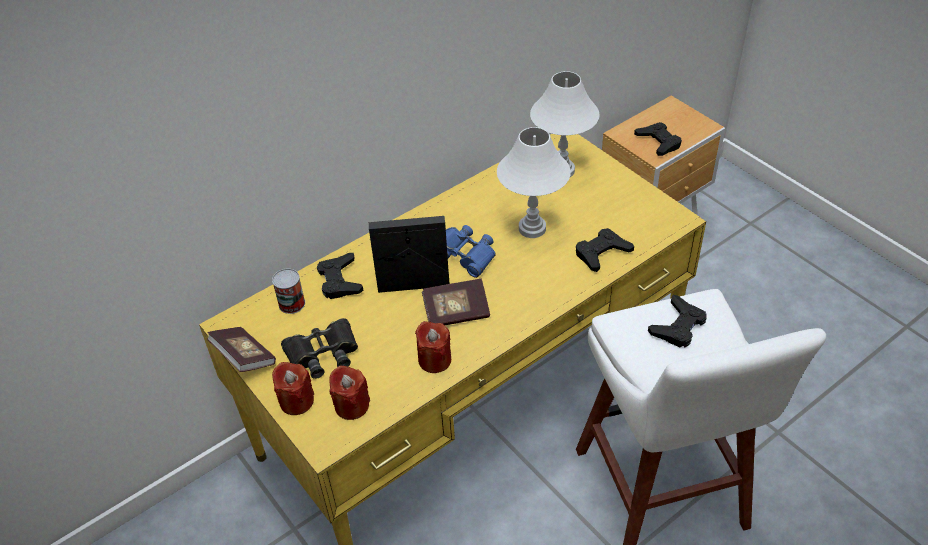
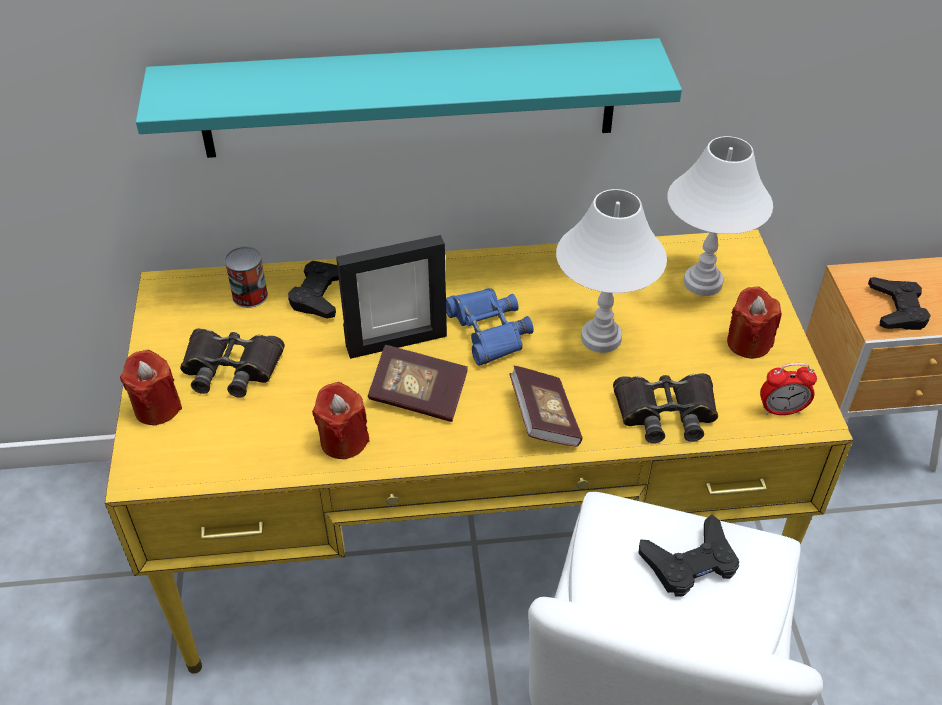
camera: 30 degrees right, 0 degrees up
(244, 357) = (150, 330): book -> book (544, 419)
(351, 405) = (207, 445): red candle -> red candle (748, 343)
(357, 123) = (409, 98): none -> turquoise shelf
(413, 287) = (396, 341): picture frame -> picture frame turned 135 degrees clockwise
(602, 253) = (665, 412): black game controller -> black binoculars
(659, 223) = (781, 410): none -> alarm clock

